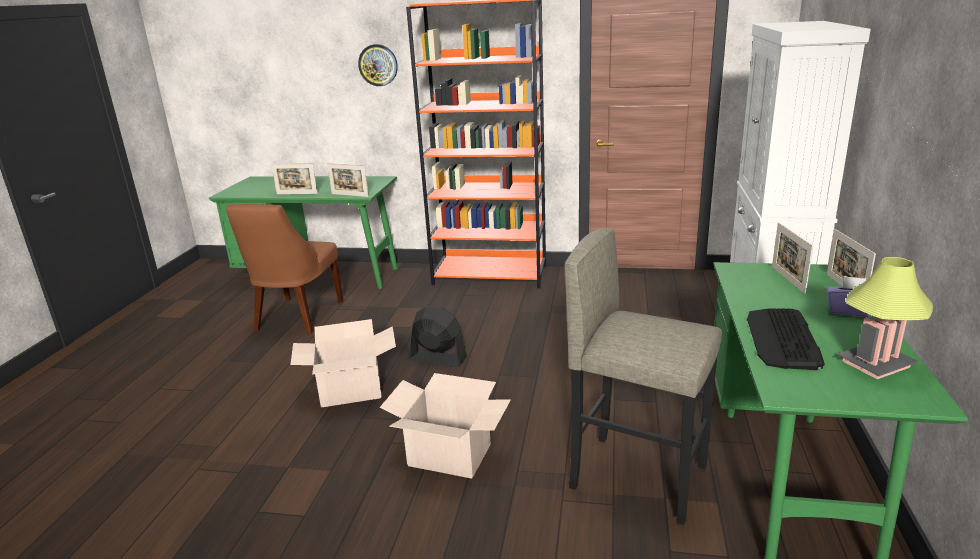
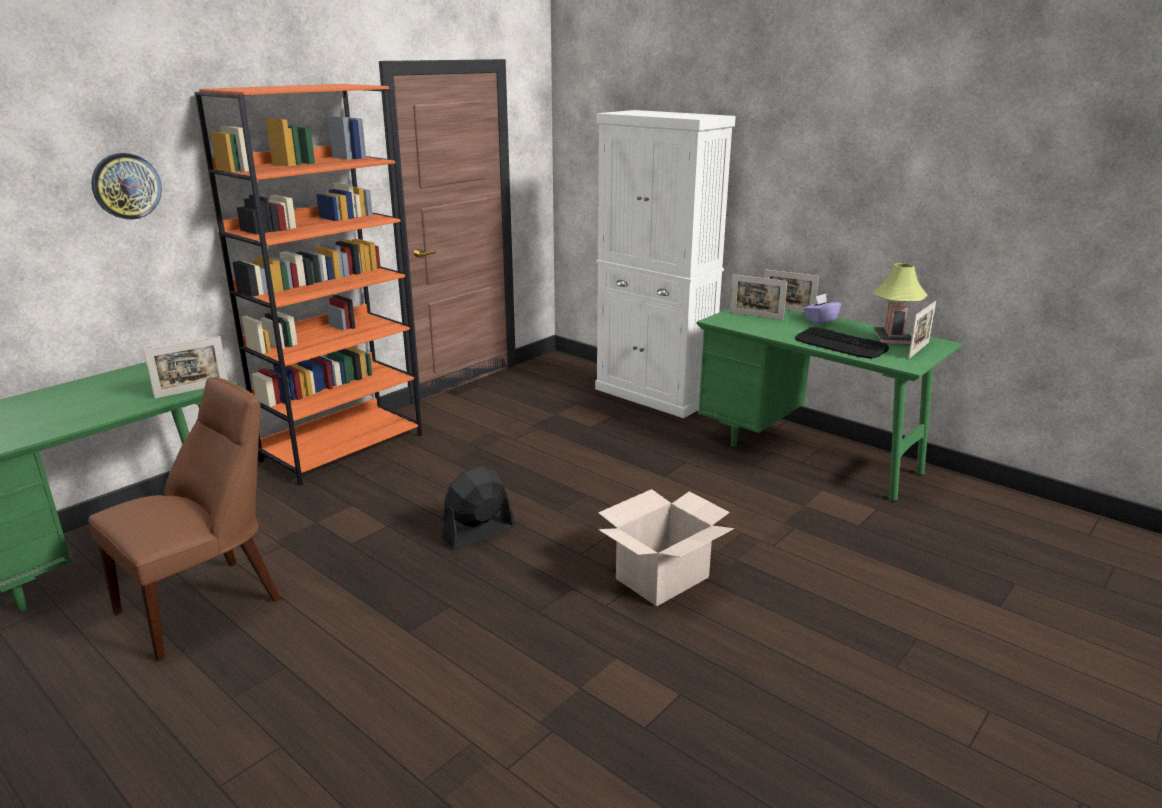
camera: 60 degrees left, 0 degrees up
(297, 194) = (89, 417): picture frame -> picture frame (918, 350)
(297, 317) = (207, 603): brown chair -> brown chair turned 90 degrees counterclockwise
(351, 390) = (470, 605): cardboard box -> none
(638, 476) = (771, 505): grey stool -> none

